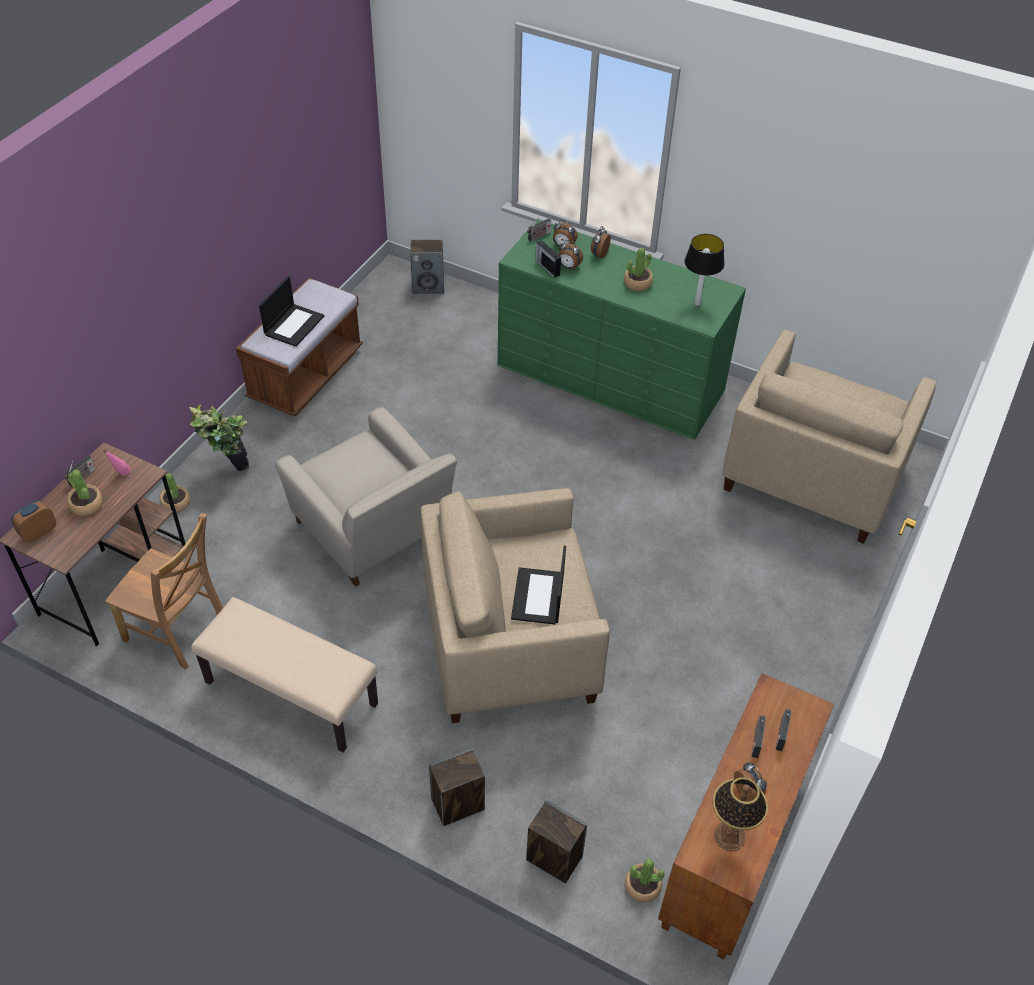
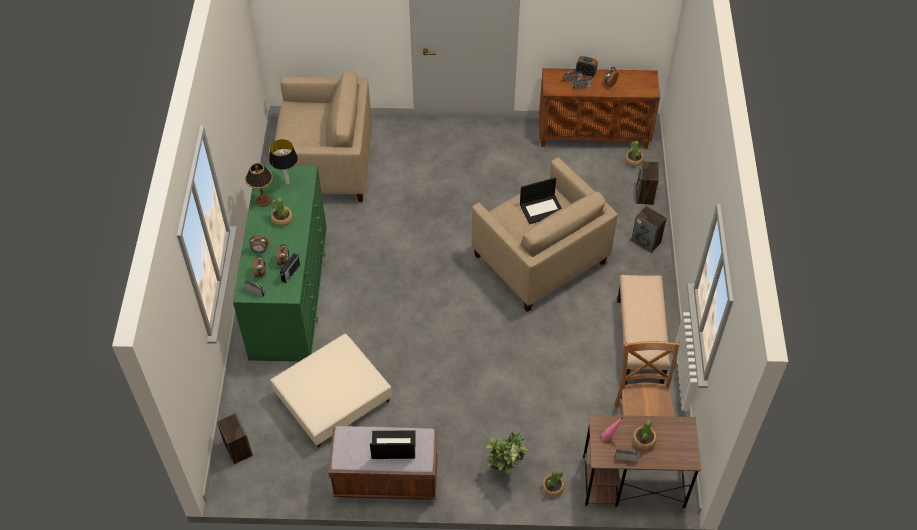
camera: 115 degrees left, 5 degrees up
(38, 532) = (680, 451): alarm clock -> alarm clock (585, 74)
(374, 533) = (505, 360): beige armchair -> none
(435, 367) = (332, 399): none -> beige ottoman
(729, 836) = (634, 84): table lamp -> table lamp (263, 200)

